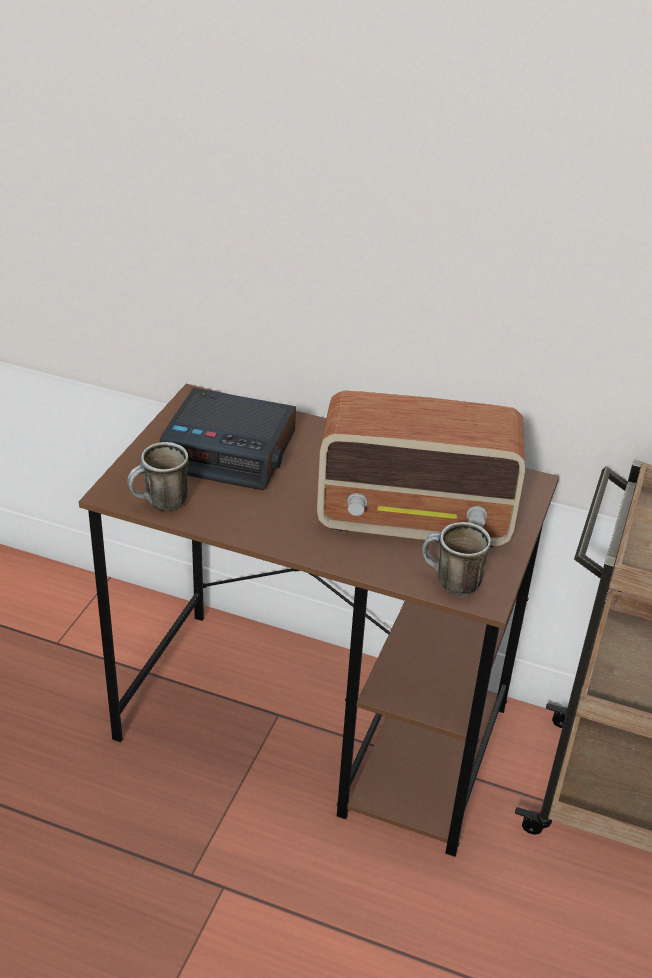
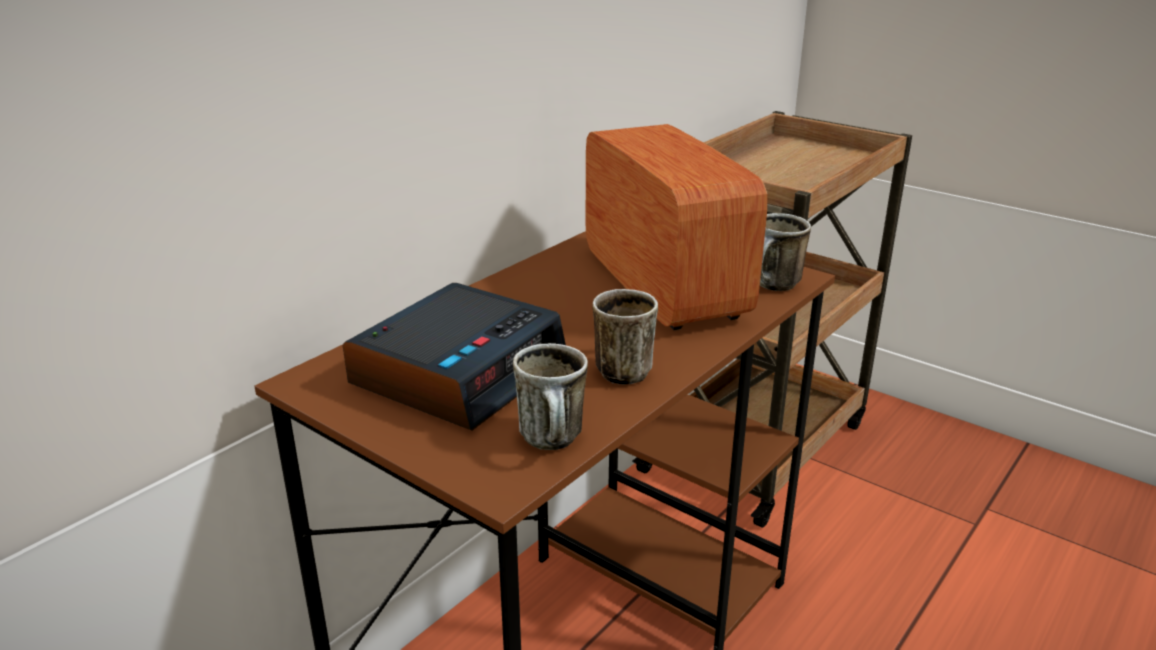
camera: 70 degrees left, 10 degrees down
(266, 520) = (626, 368): none -> mug
(416, 520) = (662, 285): radio -> radio turned 45 degrees counterclockwise

